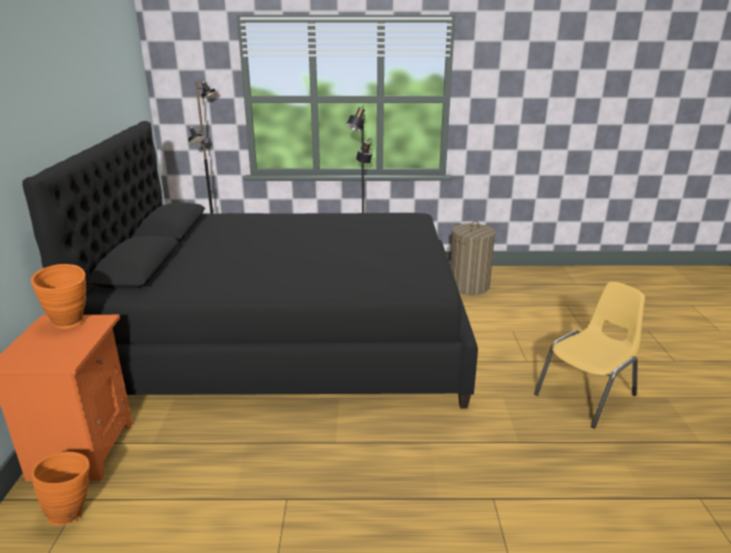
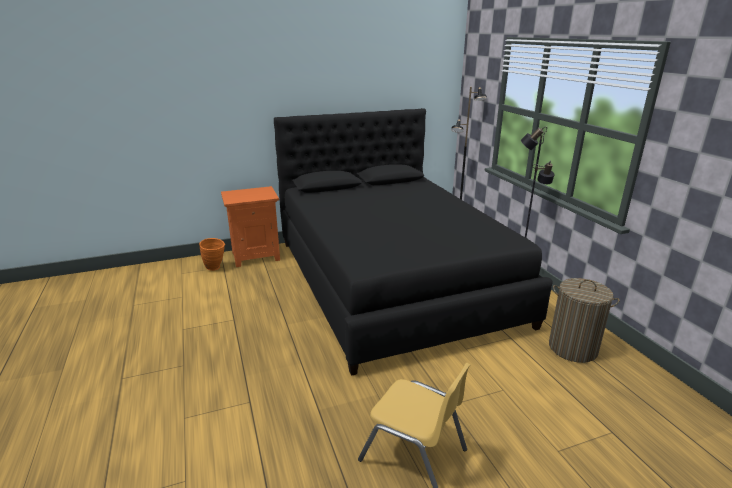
camera: 70 degrees right, 0 degrees up
(71, 325) = (263, 193): orange vase -> none

